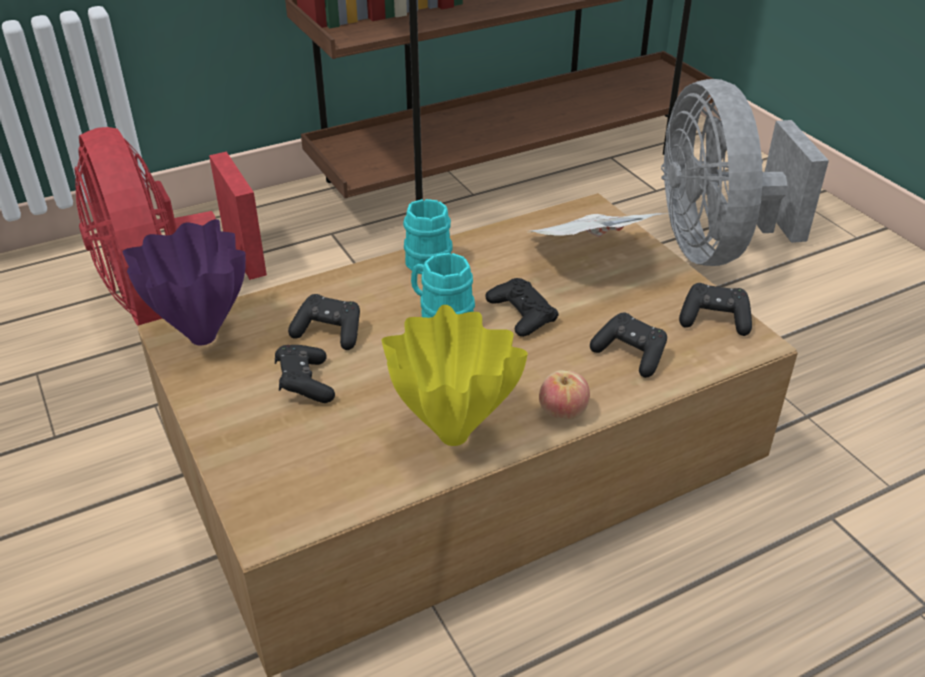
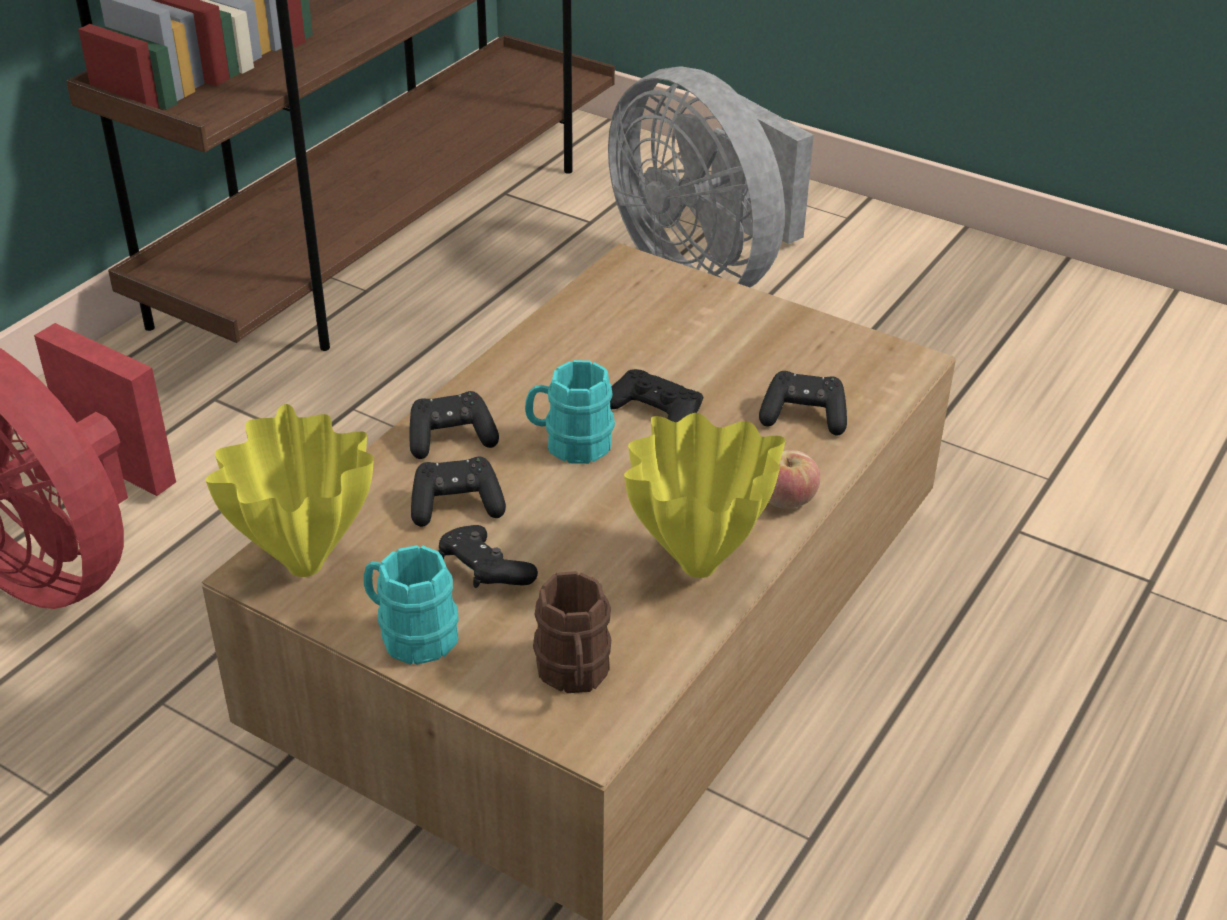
camera: 30 degrees left, 0 degrees up
(201, 339) = (305, 567): purple vase -> yellow vase
(297, 478) = (573, 674): none -> brown mug
(424, 259) = (489, 382): turquoise mug -> turquoise mug (410, 634)
(593, 255) = (675, 319): newspaper -> none
(714, 320) = (855, 351): black game controller -> black game controller (451, 438)

